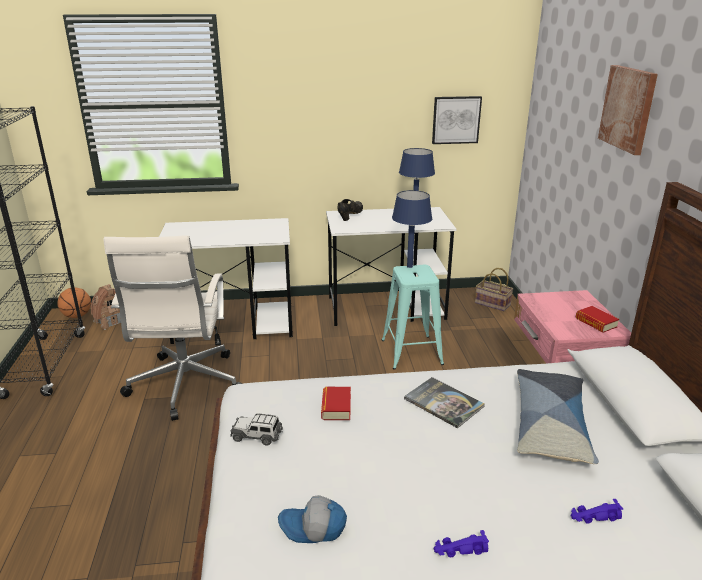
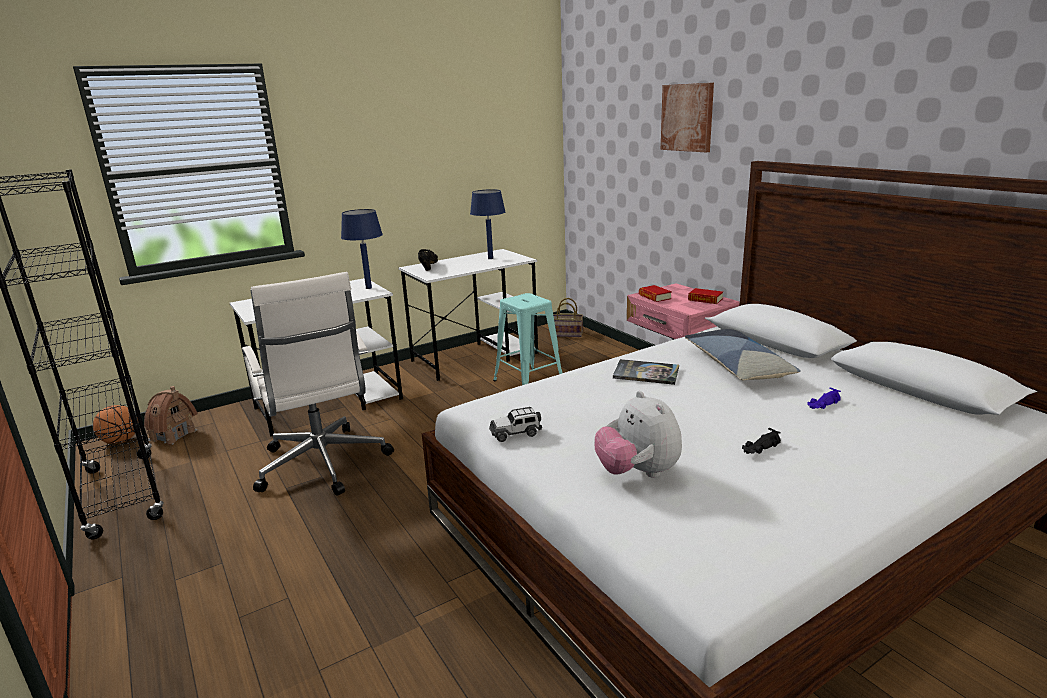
camera: 25 degrees left, 5 degrees down
(313, 528) = (637, 473): cap -> plush toy
(336, 407) = (564, 396): book -> book (654, 297)
(409, 266) = (514, 296): blue table lamp -> blue table lamp (368, 288)
(456, 120) = (505, 162): picture -> none
(459, 549) = (759, 448): purple toy car -> black toy car

